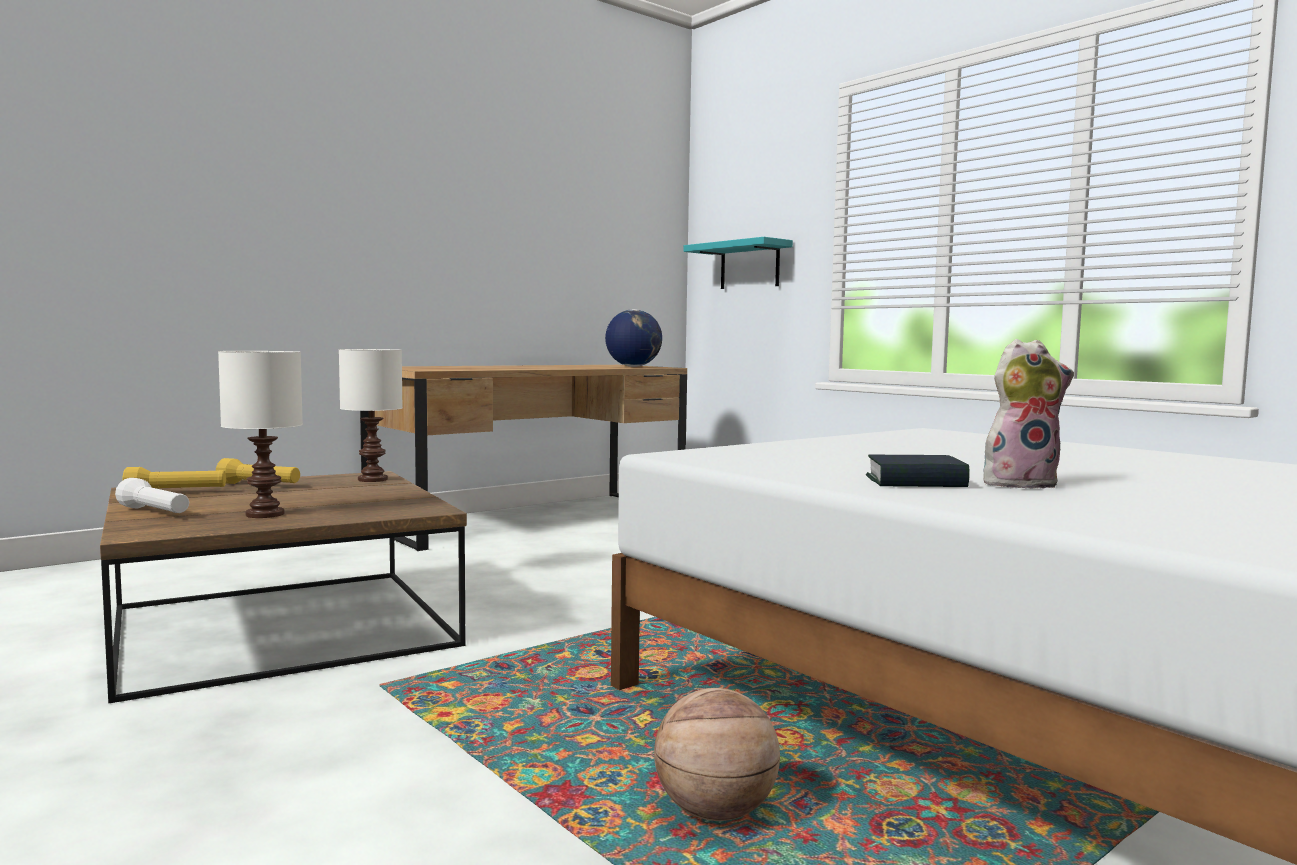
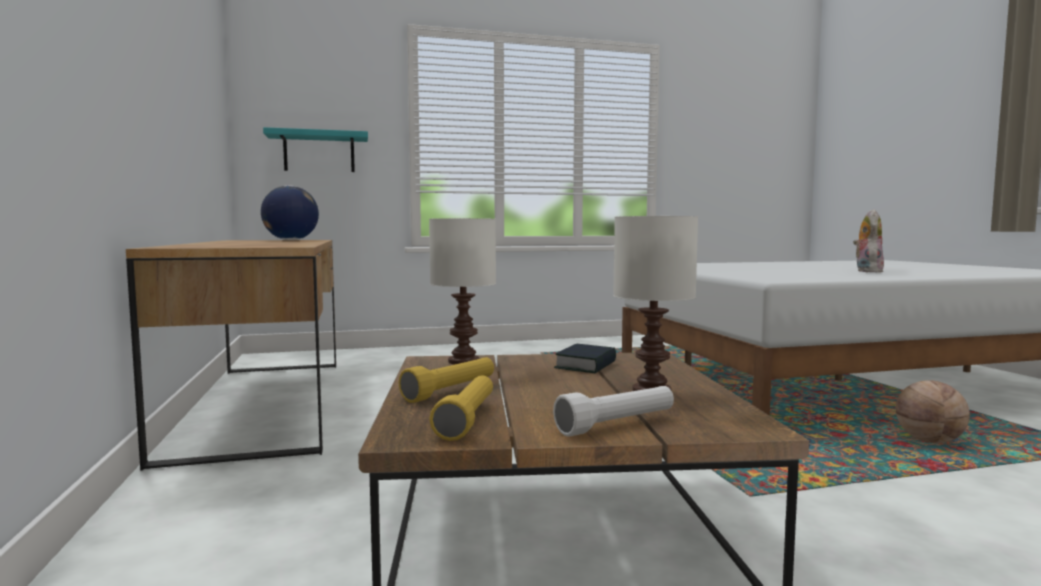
camera: 65 degrees left, 0 degrees up
(915, 482) = (870, 274): book -> book (586, 365)

